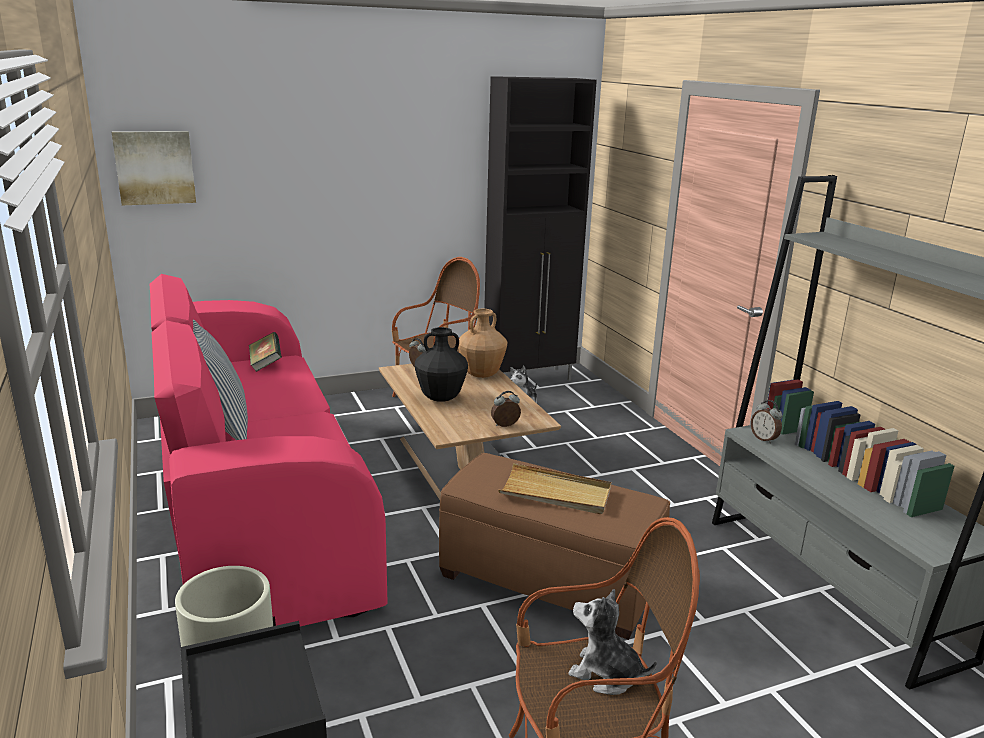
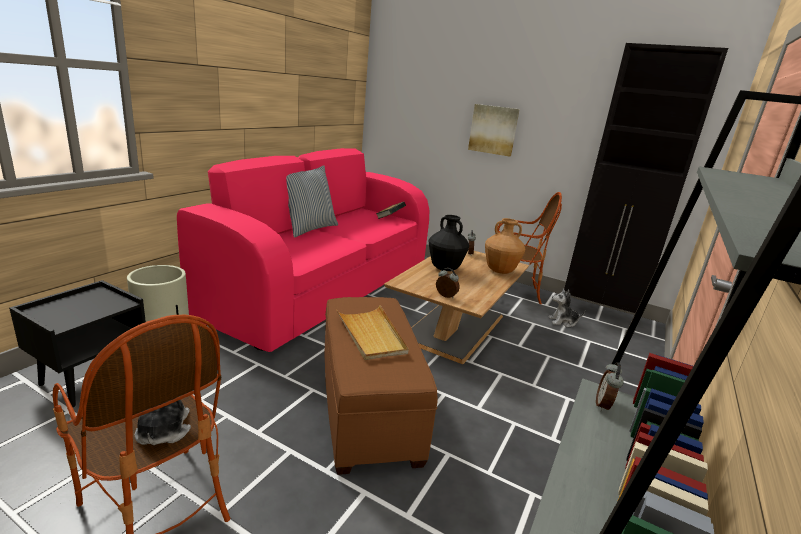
camera: 50 degrees right, 0 degrees up
(155, 167) = (390, 94): picture -> picture (493, 130)

